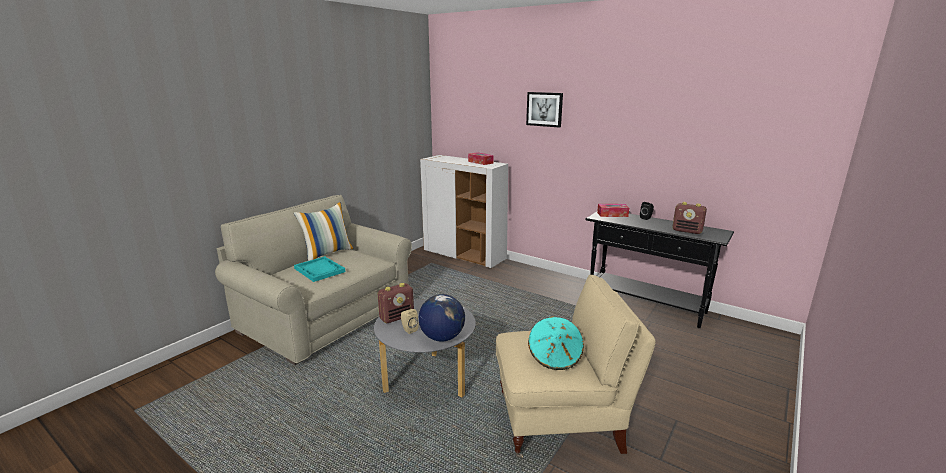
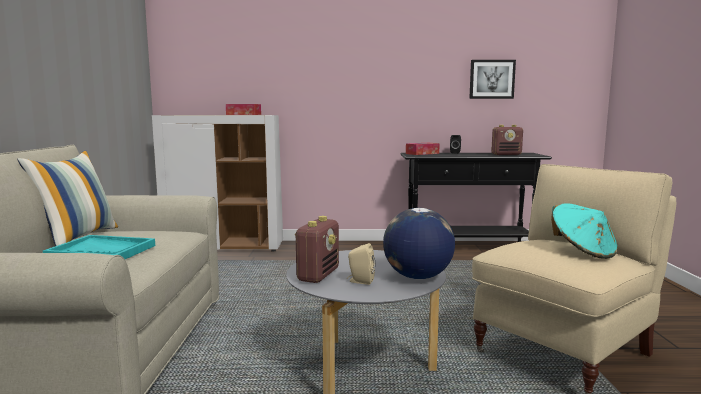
camera: 35 degrees left, 10 degrees down
(544, 109) = (322, 45): picture -> picture (491, 79)

